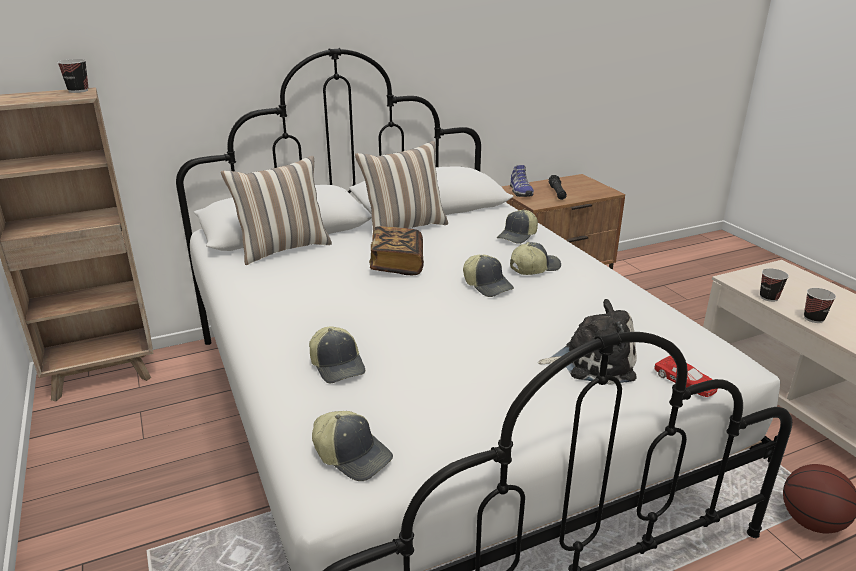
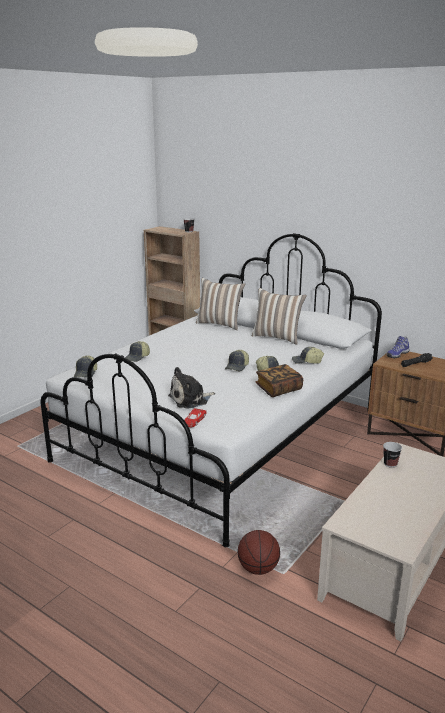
camera: 60 degrees right, 5 degrees down
(397, 264) = (234, 346): book -> book (278, 389)
(593, 361) = (190, 399): plush toy -> plush toy turned 90 degrees clockwise
(813, 318) = (379, 482): cup -> none

